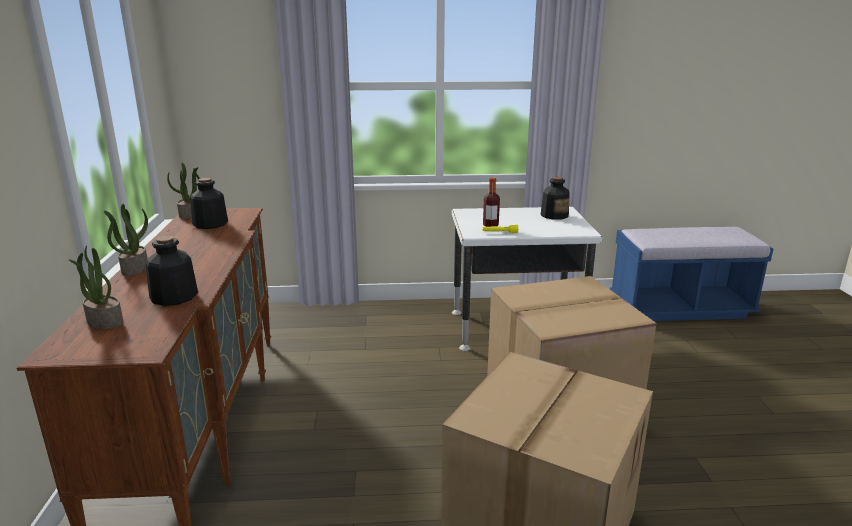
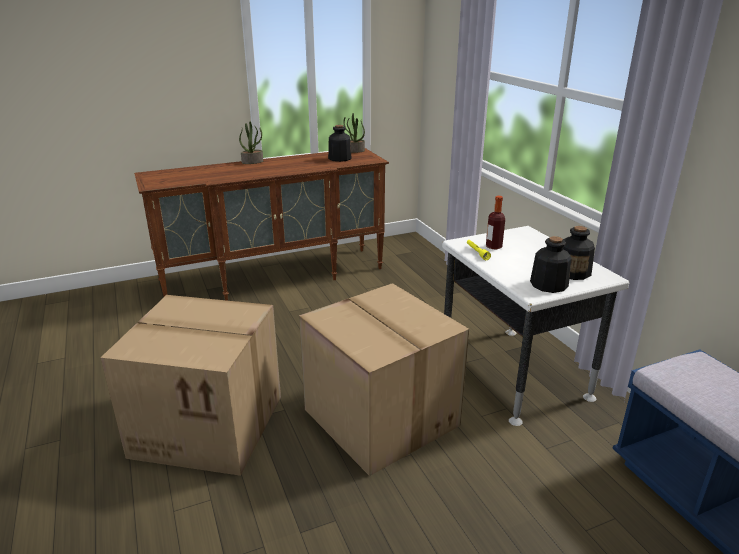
camera: 70 degrees right, 5 degrees up
(104, 321) = (182, 173): potted plant -> none
(173, 297) = (216, 176): bottle -> bottle (548, 285)

